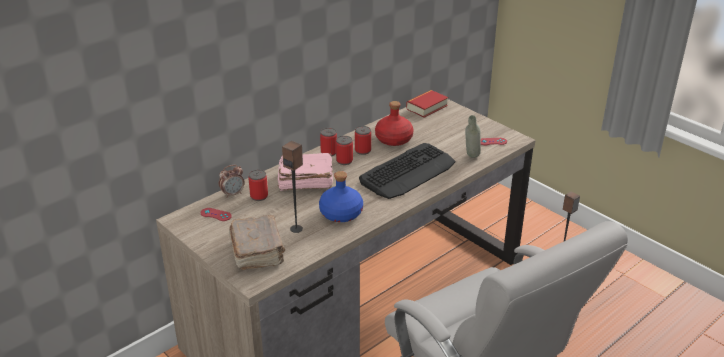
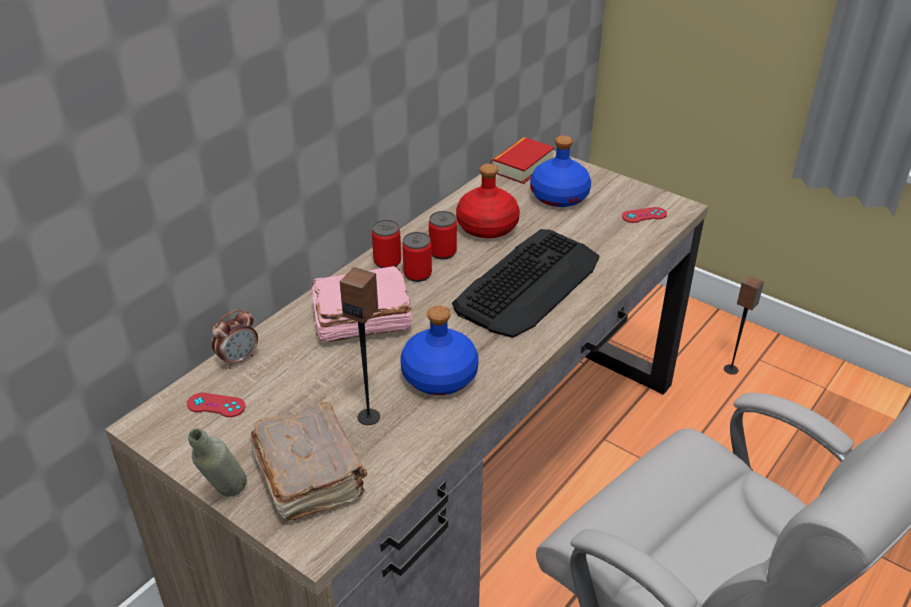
camera: 10 degrees left, 5 degrees up
(259, 196) = (287, 359): can -> none
(444, 126) = (560, 196): none -> blue bottle
(471, 158) = (621, 248): grey bottle -> grey bottle (226, 499)

